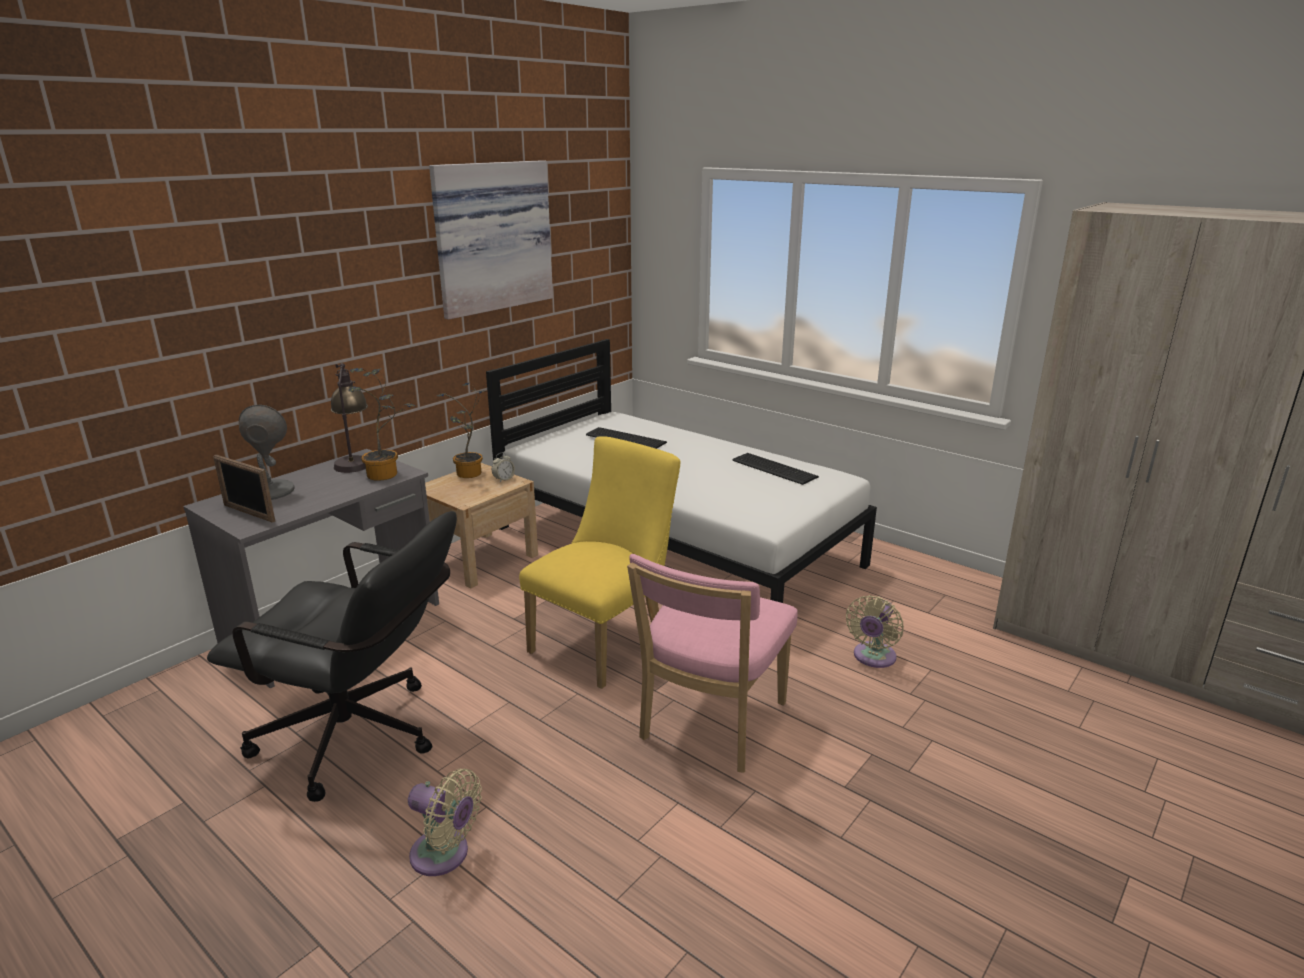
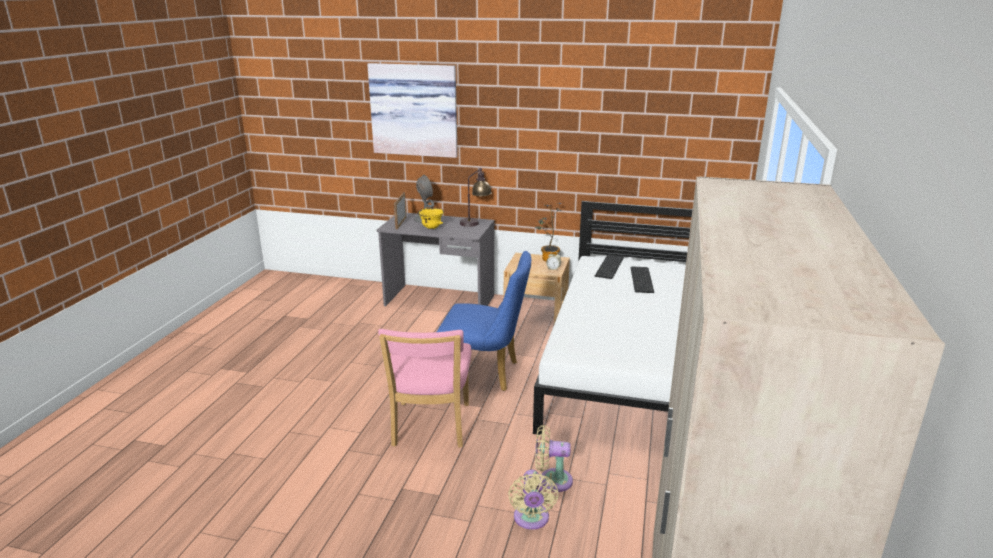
camera: 65 degrees right, 0 degrees up
(323, 495) = (431, 228): none -> yellow bowl
(362, 739) = (362, 338): black office chair -> none
(387, 475) = (466, 232): potted plant -> none
(444, 855) = (300, 381): beige fan -> beige fan (531, 519)
(491, 237) = (607, 115): picture -> picture (415, 110)
(605, 642) = (485, 374): yellow chair -> blue chair
(709, 725) = (430, 428): pink chair -> pink chair turned 90 degrees counterclockwise
(774, 468) = (663, 338): keyboard -> keyboard (610, 266)

